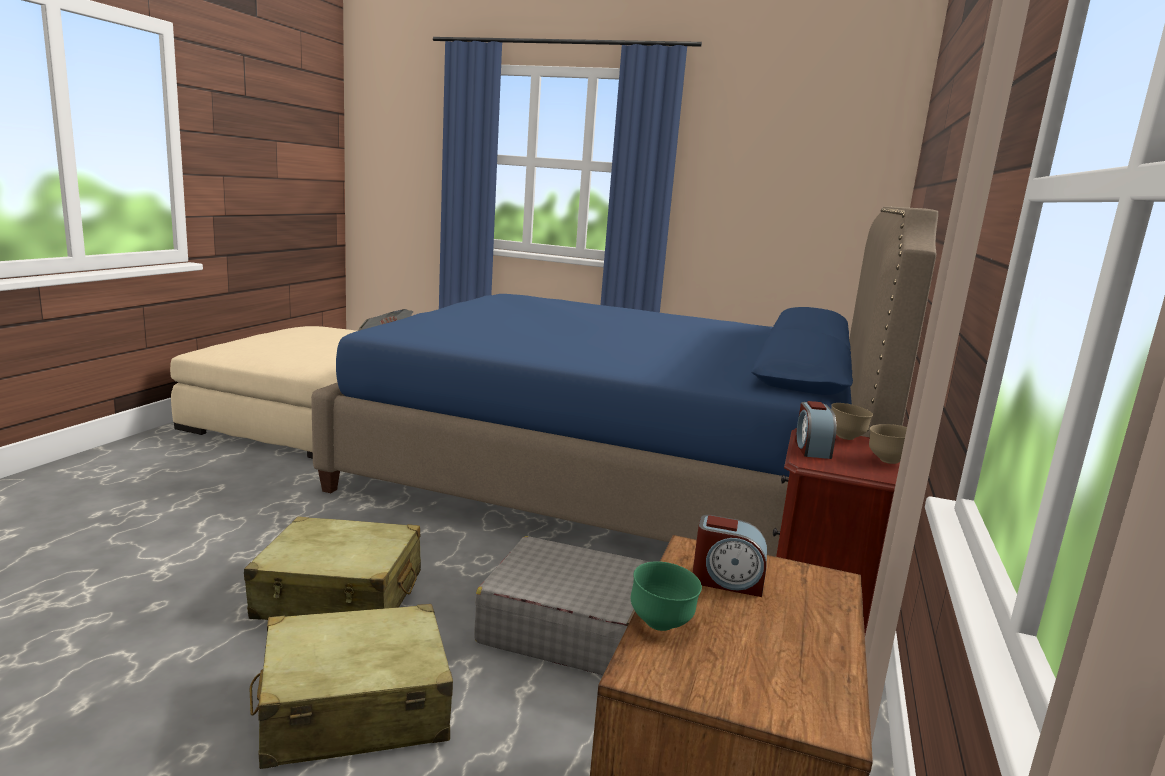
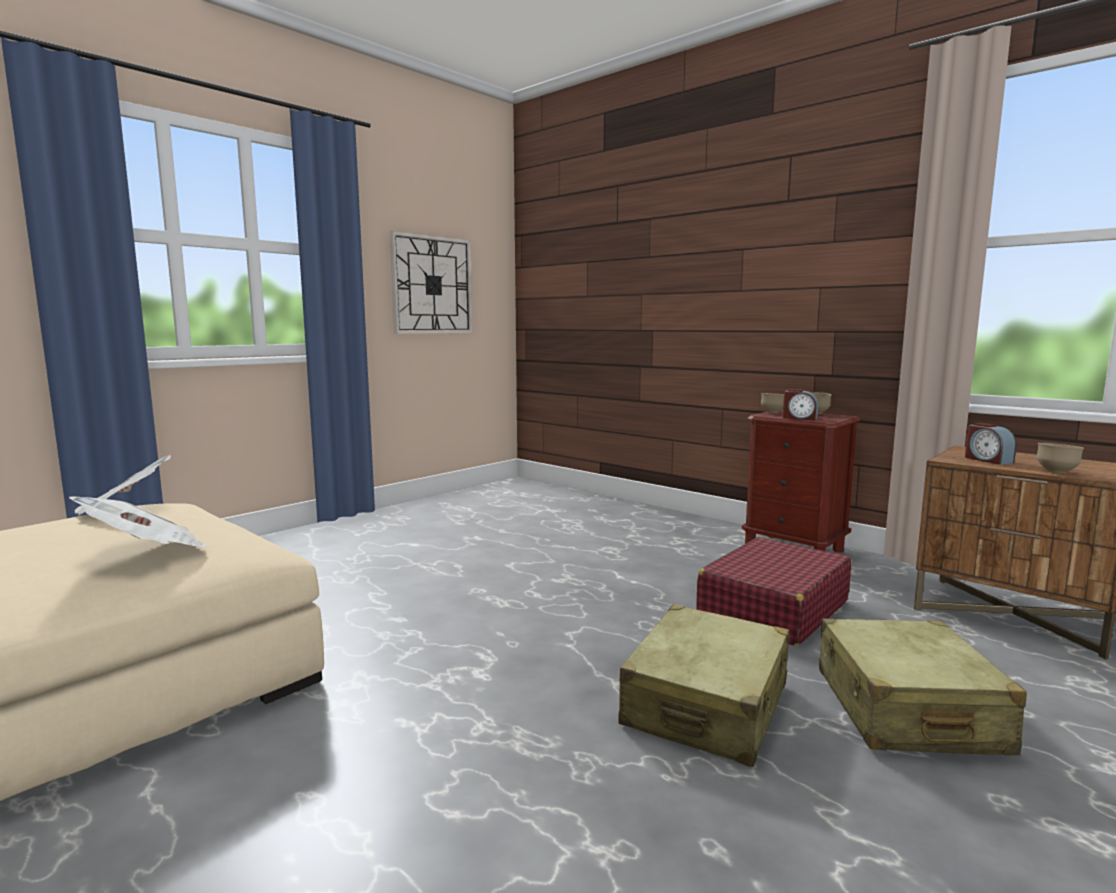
camera: 65 degrees left, 5 degrees down
(307, 350) = (146, 551): none -> newspaper
(572, 628) = (772, 609): grey suitcase -> red suitcase
(616, 477) = (501, 548): blue bed -> none
(661, 625) = (1056, 472): green bowl -> brown bowl
(727, 581) = (987, 460): alarm clock -> alarm clock turned 120 degrees clockwise
(769, 206) = (432, 285): none -> wall clock

